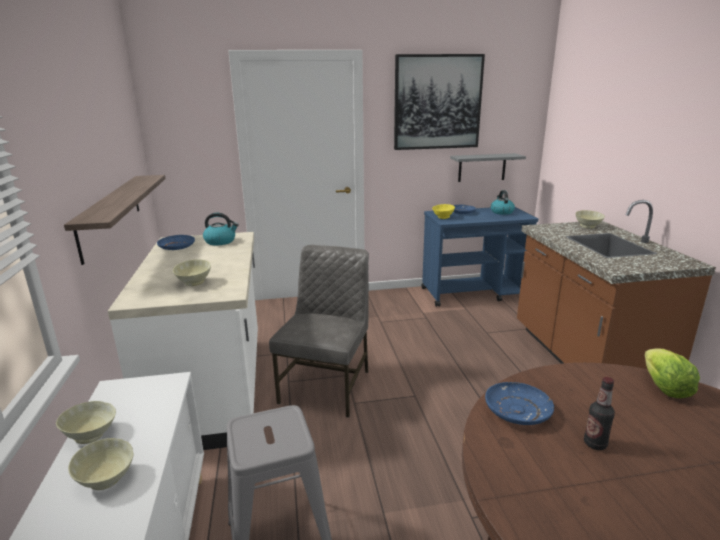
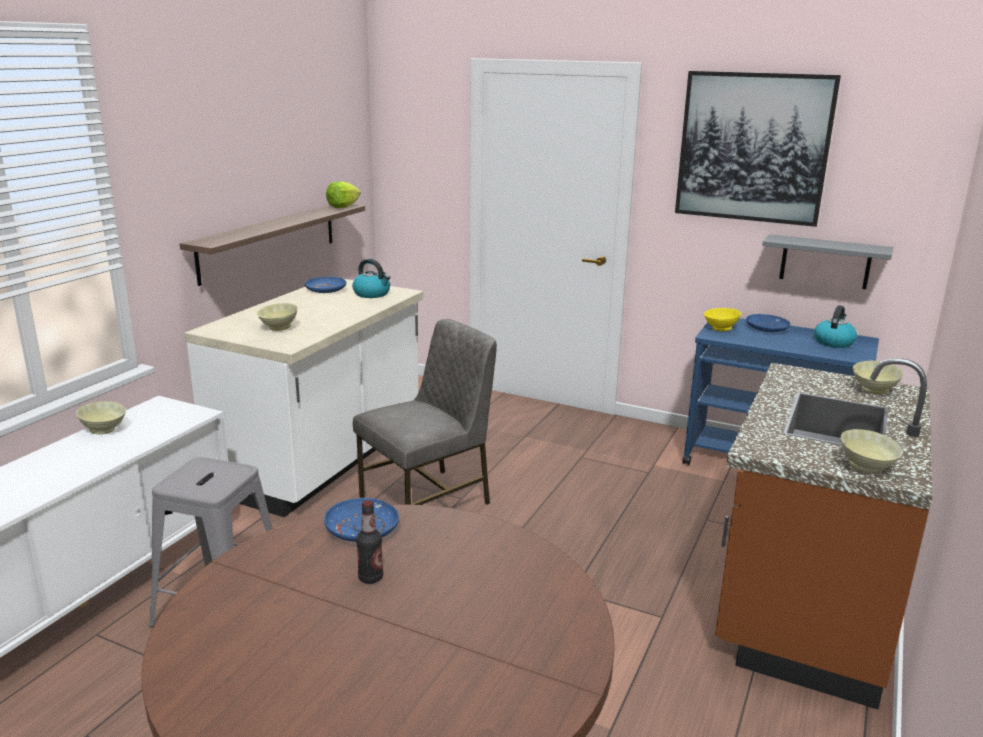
camera: 35 degrees right, 0 degrees up
(106, 480) = (74, 460): beige bowl -> beige bowl (865, 468)
(664, 387) = (546, 577): lettuce -> lettuce (343, 206)

